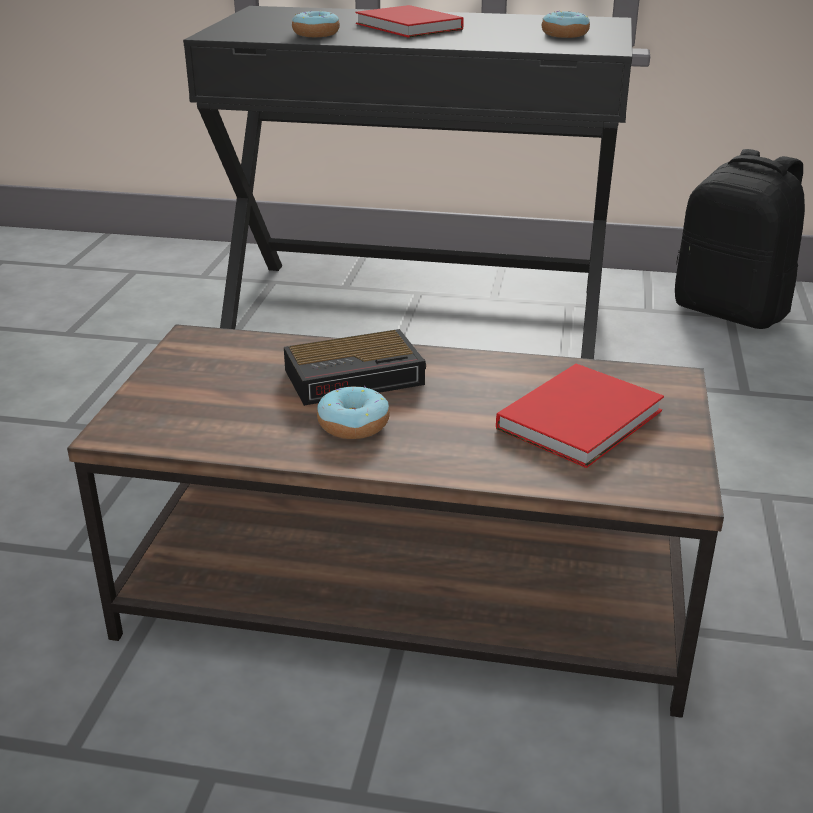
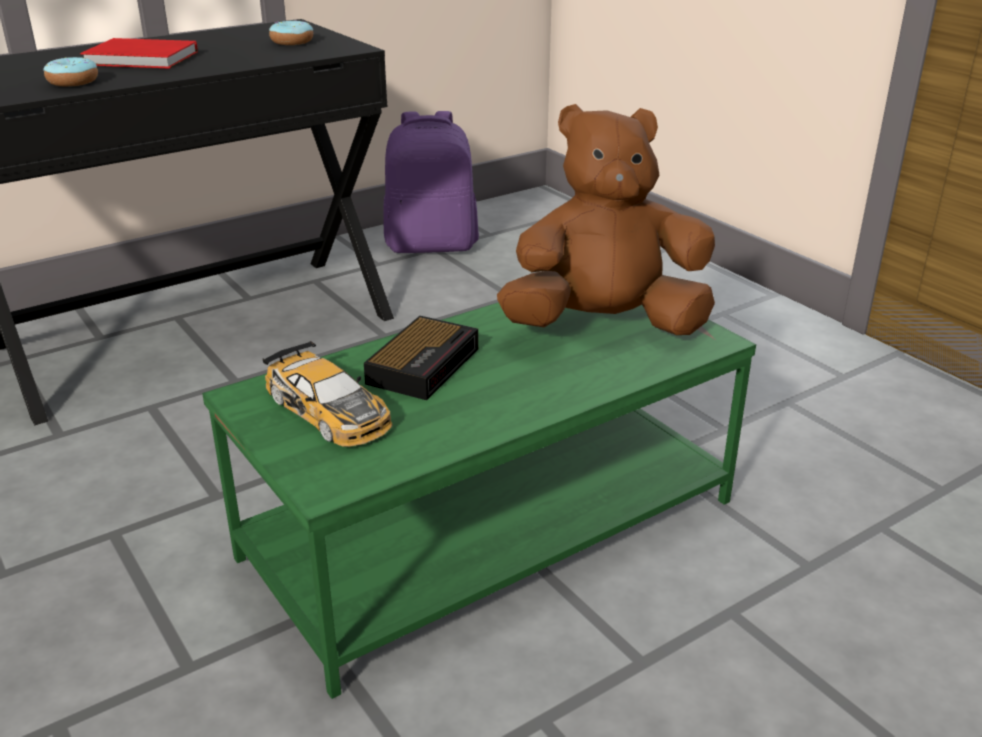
camera: 45 degrees left, 0 degrees up
(224, 377) = (329, 410): none -> toy car
(353, 425) = (484, 395): donut -> none
(409, 589) = (491, 527): brown coffee table -> green coffee table
(584, 419) = (605, 325): red book -> brown plush toy
(731, 311) = (432, 245): black backpack -> purple backpack

